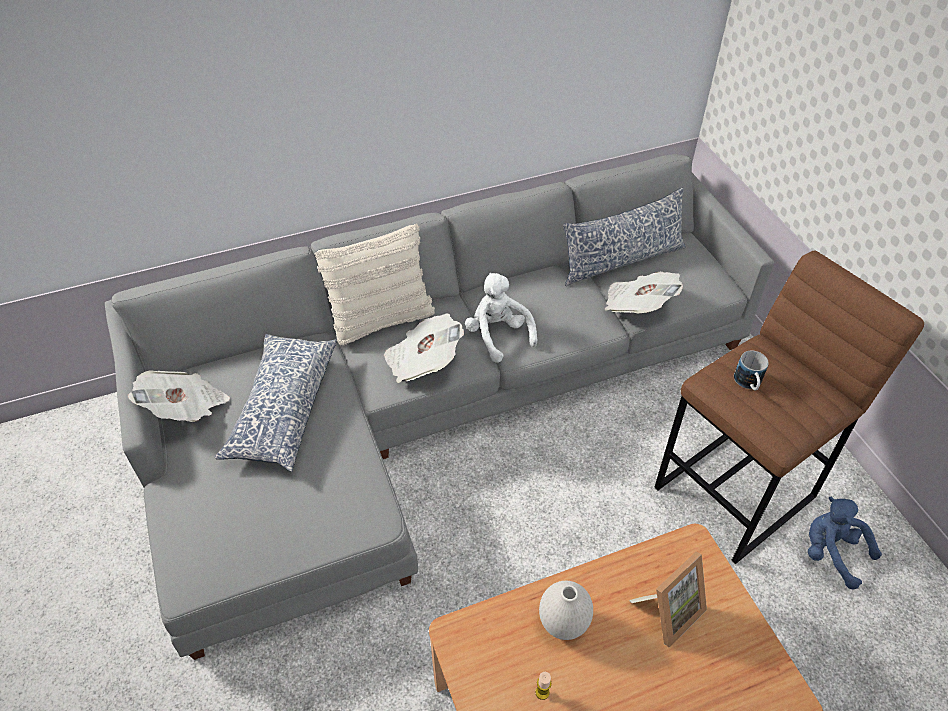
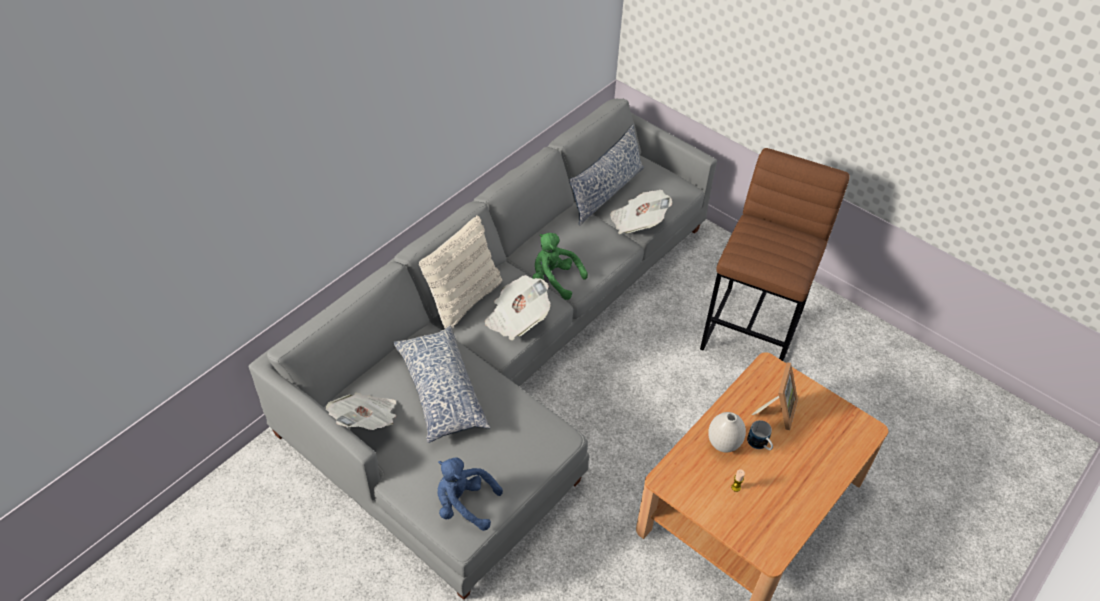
camera: 30 degrees left, 0 degrees up
(498, 335) = (554, 280): white plush toy -> green plush toy
(748, 384) = (759, 249): mug -> mug (760, 444)
(831, 552) = (828, 345): blue plush toy -> blue plush toy (464, 504)

